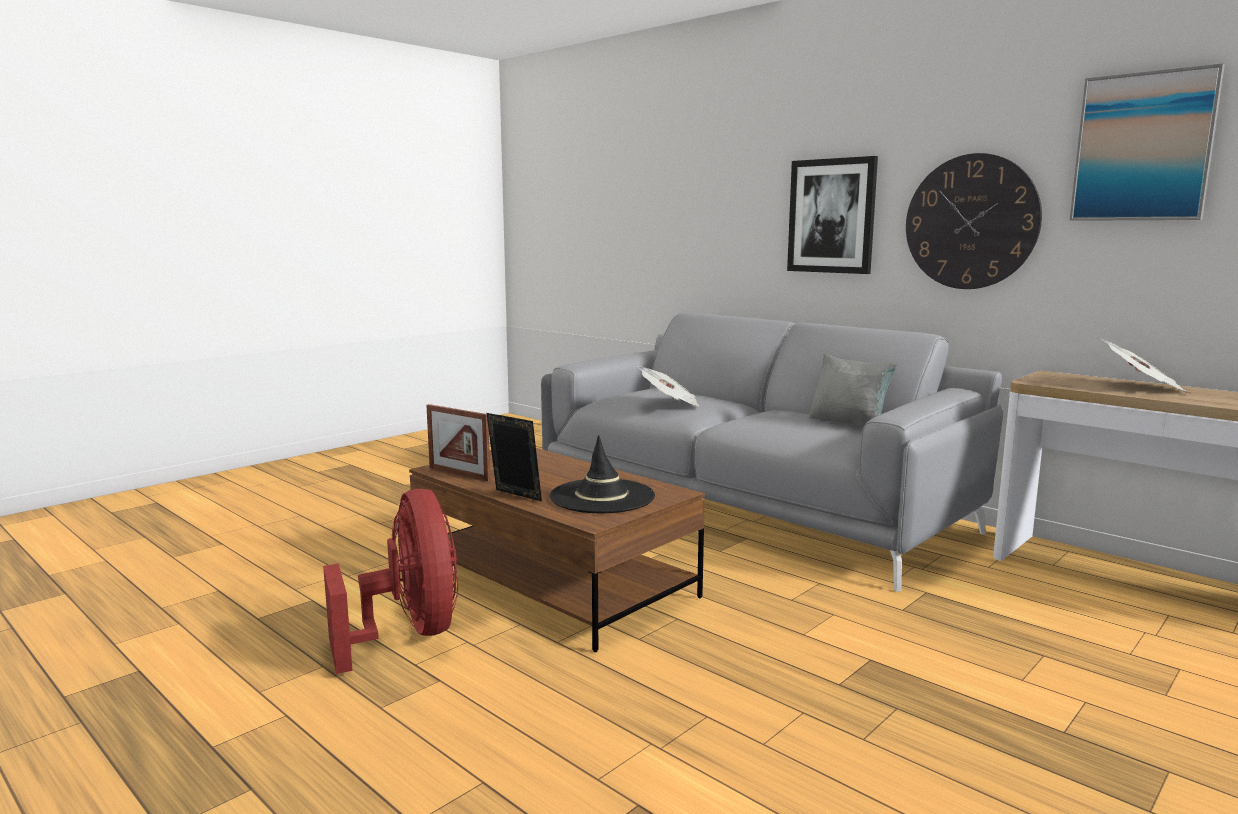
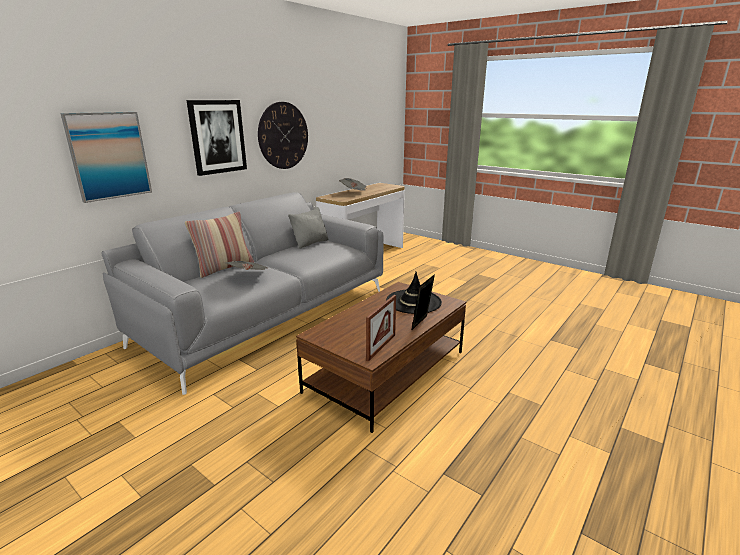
camera: 95 degrees left, 10 degrees up
(409, 634) = (470, 412): red fan -> none
(704, 395) = (224, 268): none -> pillow
(1143, 147) = (329, 102): picture -> picture (109, 156)

